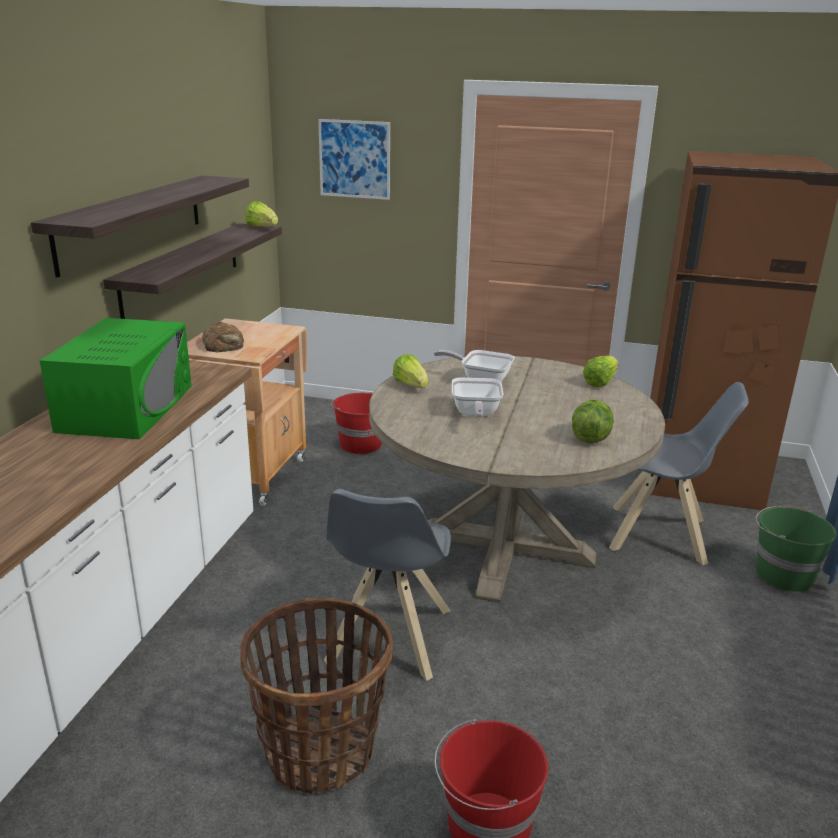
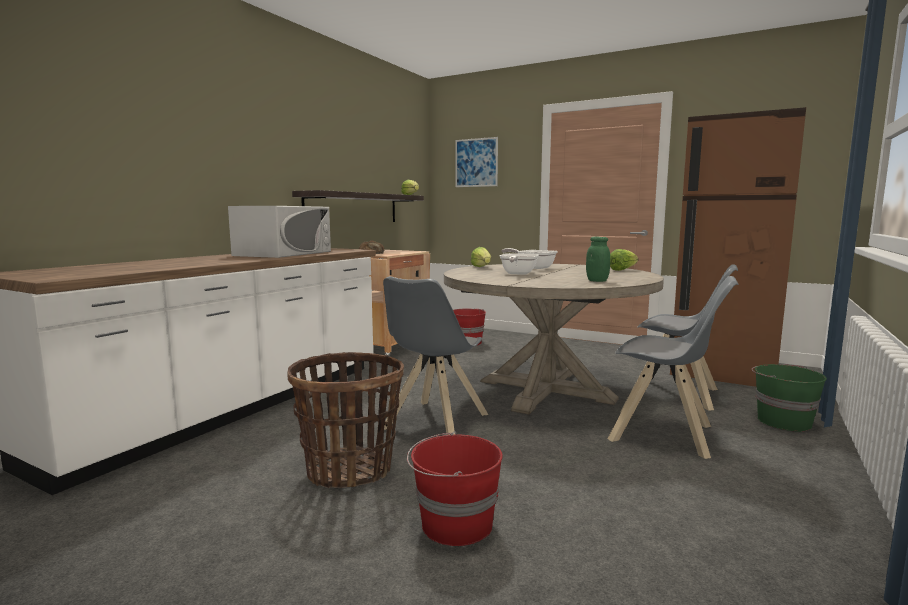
camera: 15 degrees right, 15 degrees down
(127, 408) = (284, 253): green microwave -> white microwave
(132, 221) = (318, 164): shelf -> none
(590, 438) = (597, 281): lettuce -> green jar
(665, 619) = (664, 434): none -> grey chair

